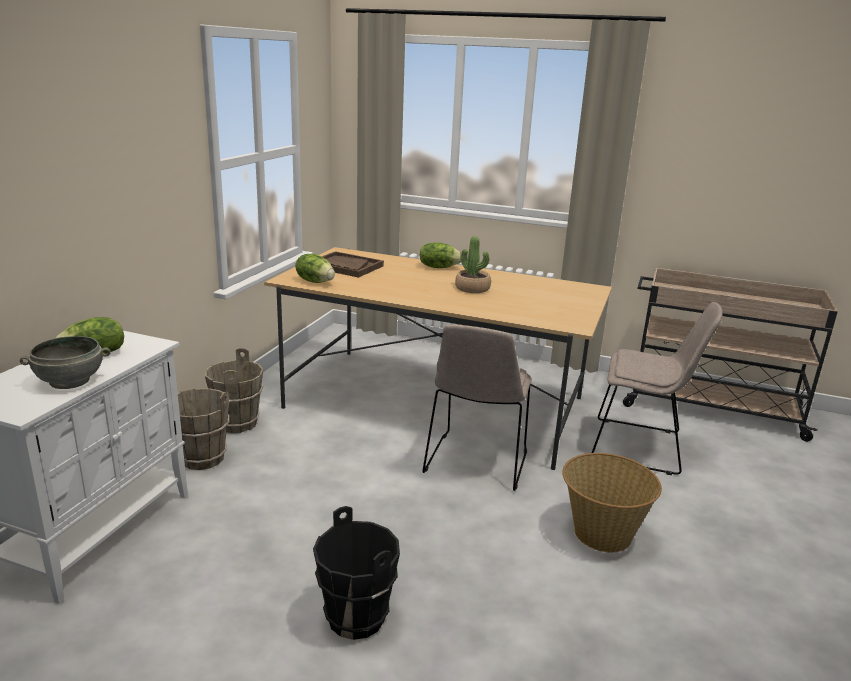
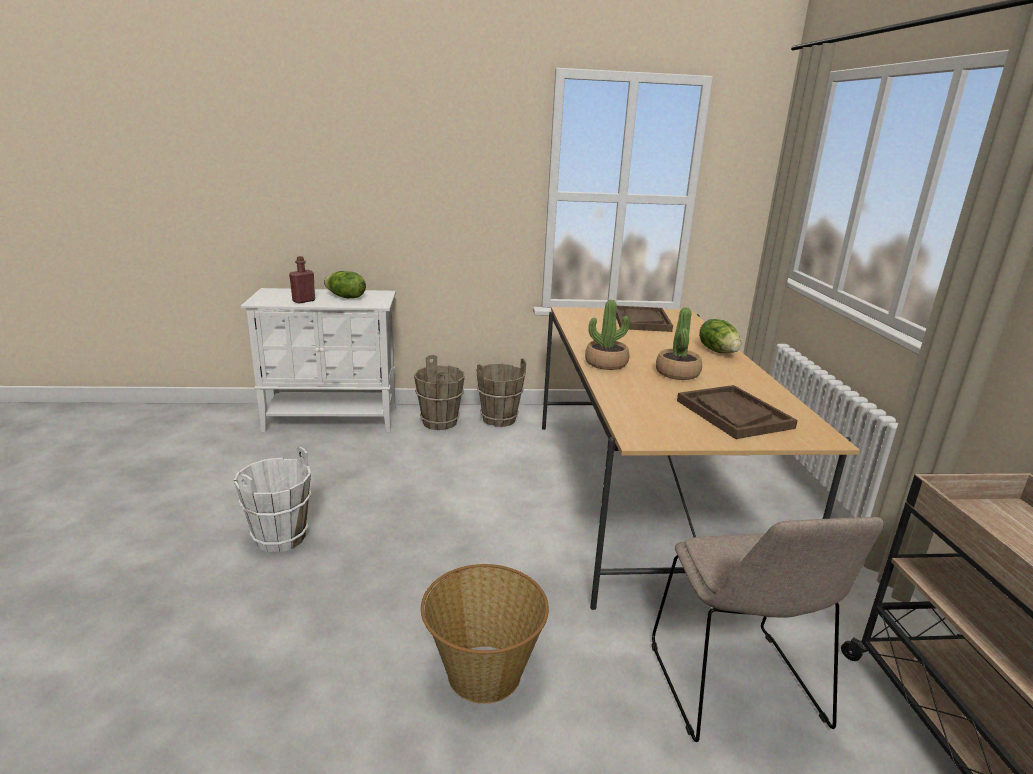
camera: 65 degrees right, 0 degrees up
(70, 381) = (303, 301): grey bowl -> red bottle
(315, 281) = (580, 319): lettuce -> none
(355, 618) = (279, 538): black bucket -> white bucket
(435, 301) = (606, 363): none -> potted plant
(476, 463) = (550, 549): beige chair -> none
(551, 296) = (733, 414): none -> brown tray

